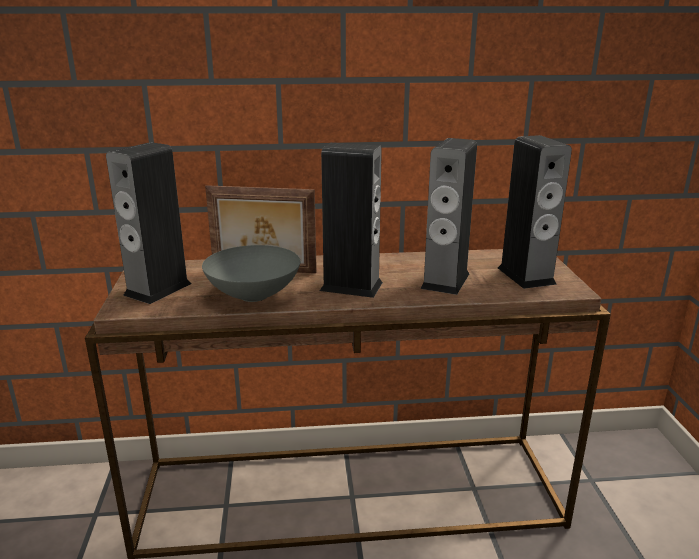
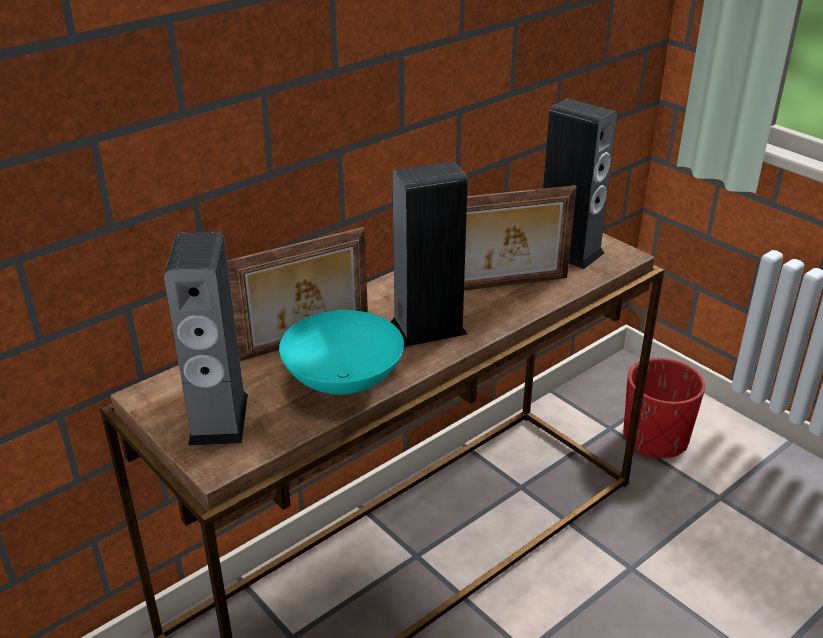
camera: 35 degrees left, 10 degrees up
(255, 295) = (345, 381): grey bowl -> turquoise bowl
(445, 281) = (507, 285): speaker -> picture frame
(628, 506) = (655, 439): none -> red planter

